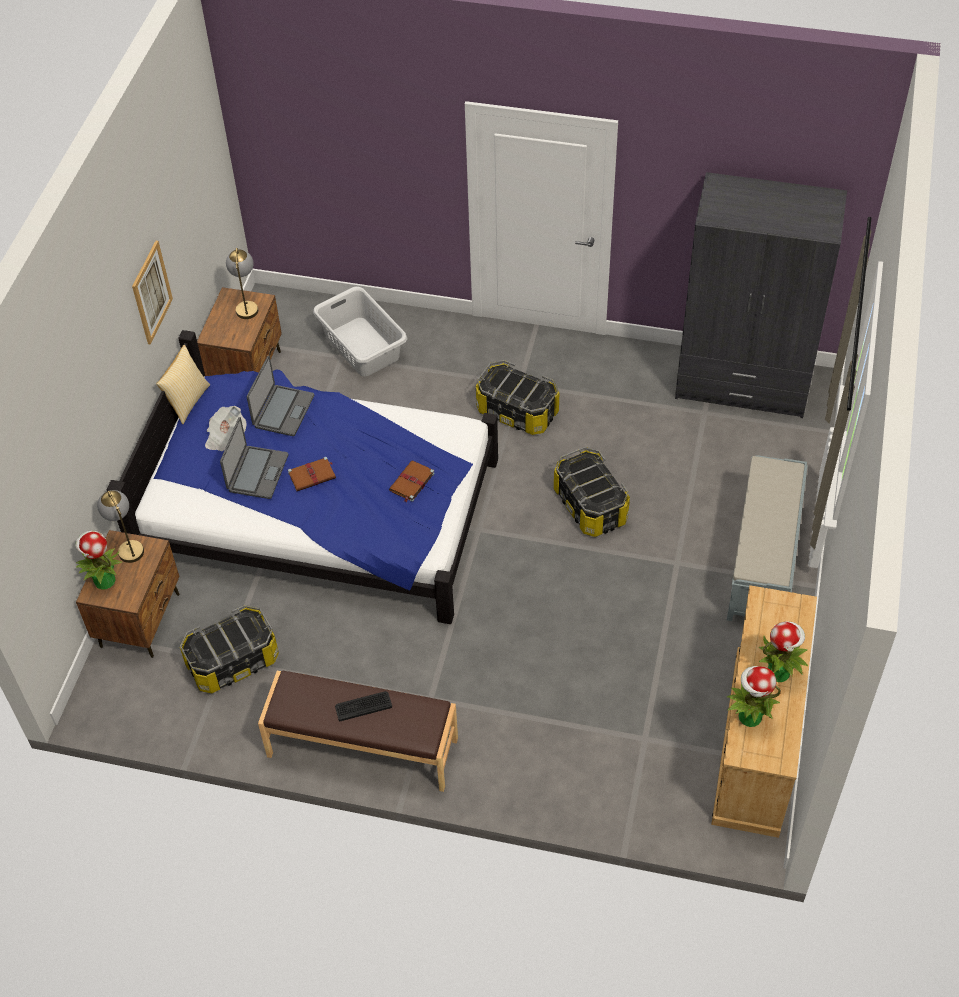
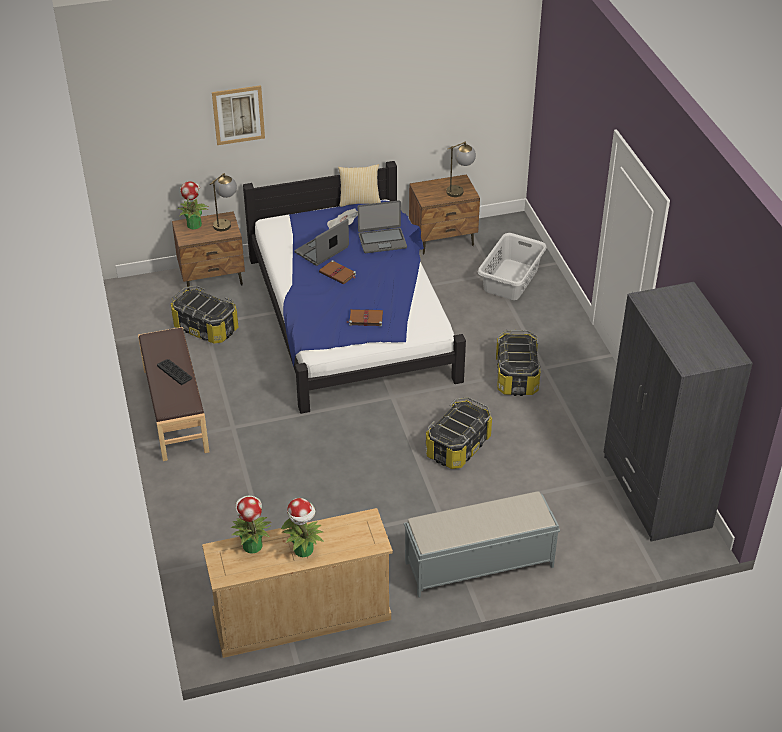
camera: 60 degrees right, 10 degrees down
(151, 292) = (370, 110): picture -> picture (238, 115)
(257, 473) = (322, 250): laptop -> laptop turned 150 degrees clockwise

